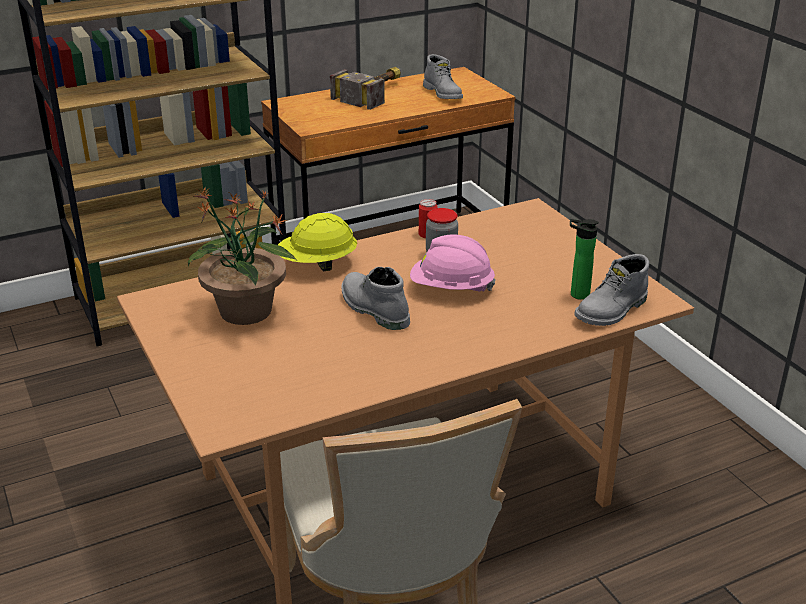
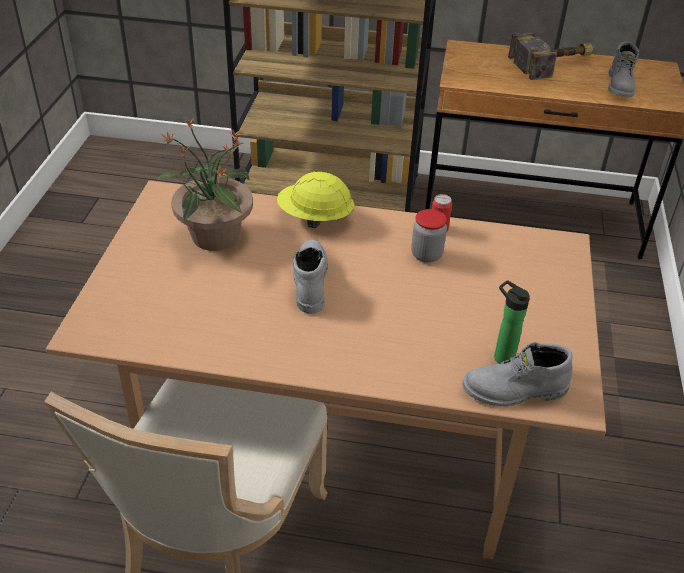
camera: 35 degrees right, 10 degrees up
(451, 288) = (395, 293): pink hard hat -> none

